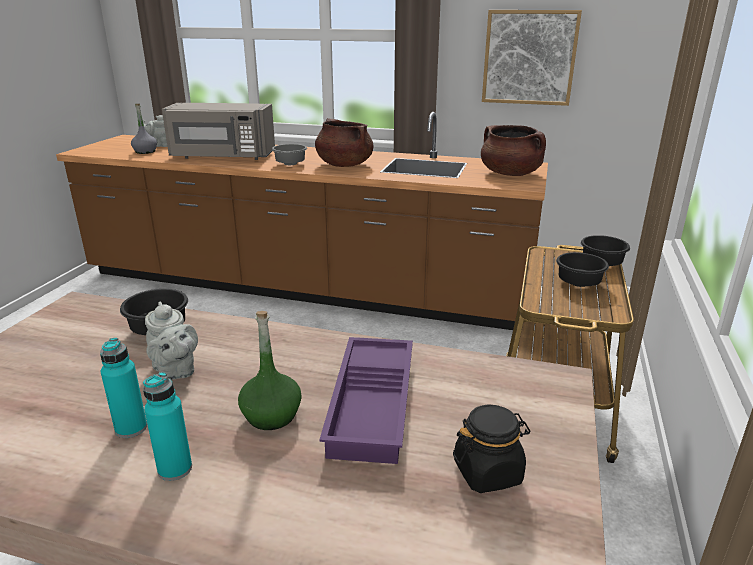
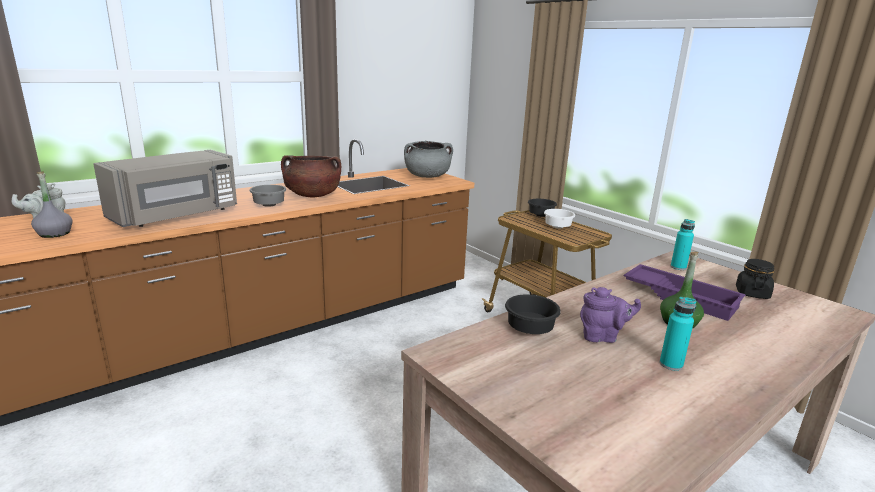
camera: 55 degrees left, 5 degrees down
(175, 371) = (602, 337): grey teapot -> purple teapot
(175, 469) = (723, 360): turquoise bottle -> turquoise bottle (678, 267)
(510, 174) = (427, 176): brown cooking pot -> grey cooking pot
(529, 57) = (393, 91): picture -> none
(577, 283) = (556, 227): black bowl -> white bowl

